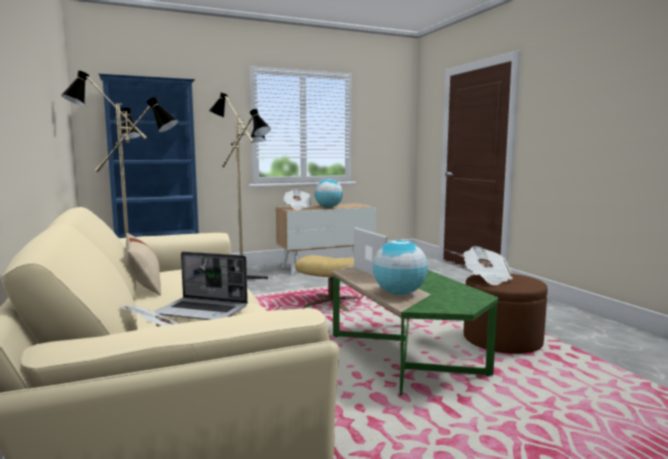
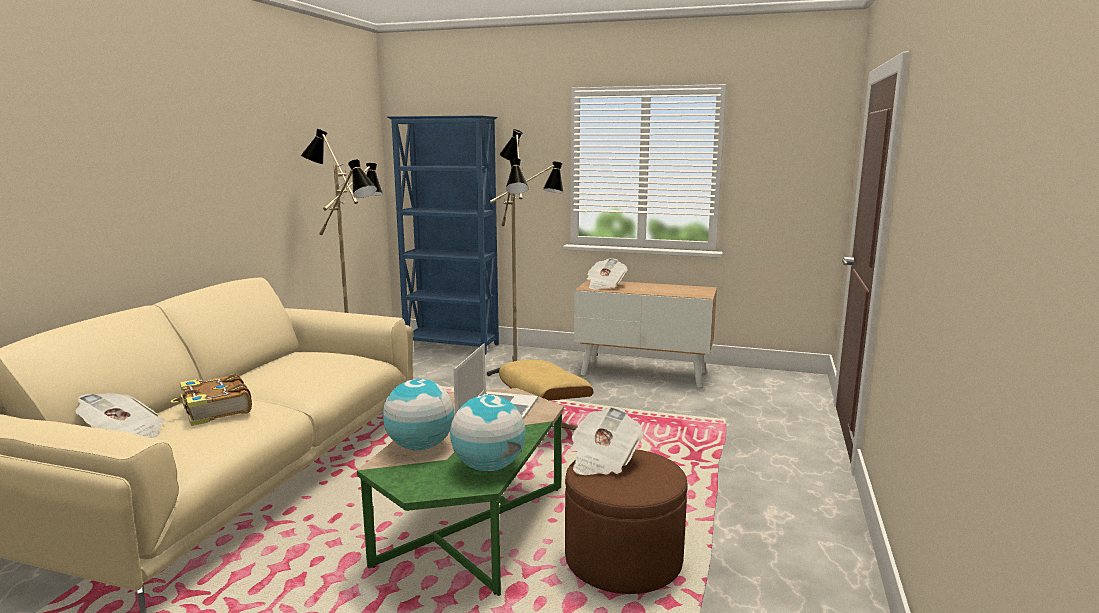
camera: 40 degrees right, 5 degrees up
(143, 282) = (272, 363): beige pillow -> none
(203, 311) = (215, 410): laptop -> book
(328, 207) = (643, 290): globe -> globe (488, 467)

